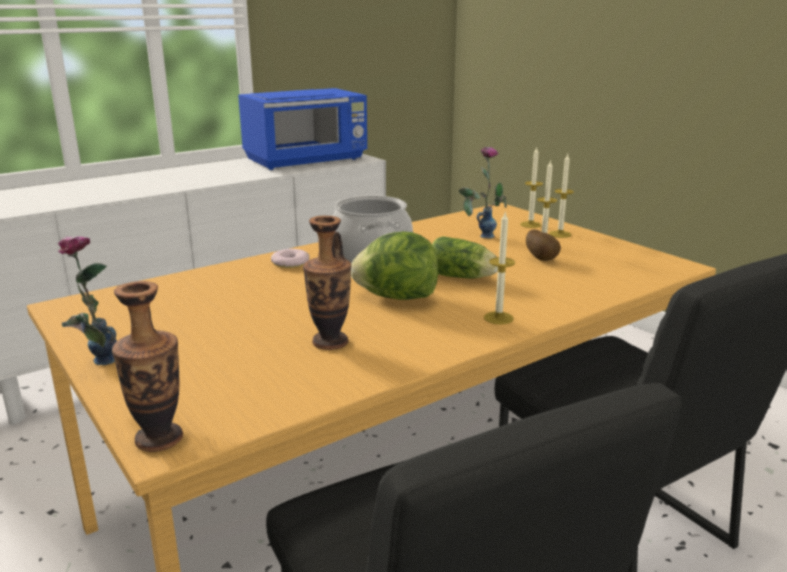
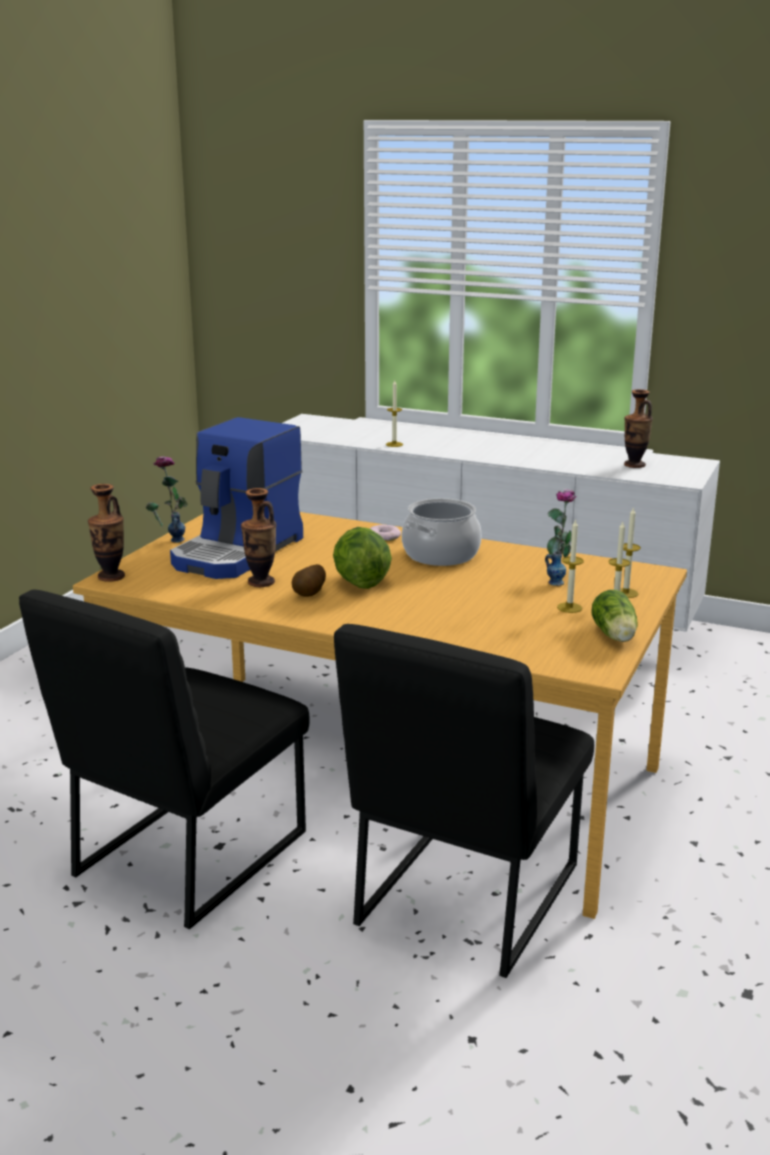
camera: 60 degrees right, 0 degrees up
(215, 333) = (239, 552): none -> coffee machine
(307, 160) = (634, 465): blue microwave -> vase
(463, 277) = (433, 594): lettuce -> lettuce (615, 636)
(498, 318) = (363, 620): candle -> candle (394, 444)
(542, 259) = (525, 613): potato -> potato (310, 595)

